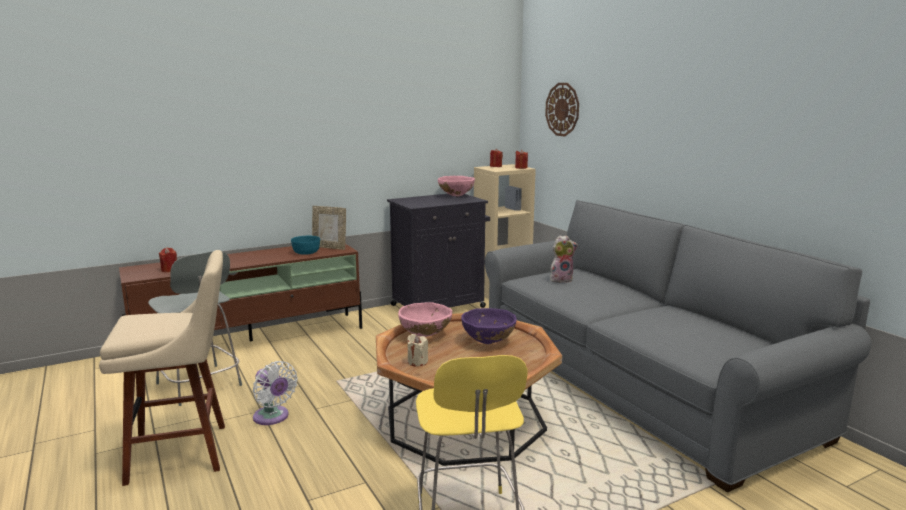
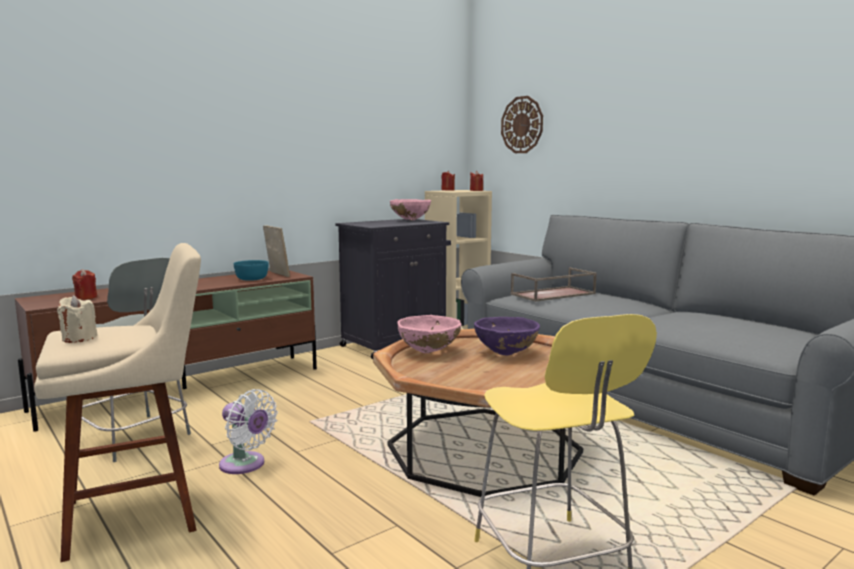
camera: 10 degrees left, 5 degrees down
(329, 247) = (277, 274): picture frame -> picture frame turned 135 degrees counterclockwise
(417, 362) = (437, 375): beige candle -> beige candle (79, 338)
(561, 279) = (553, 294): plush toy -> brown tray

